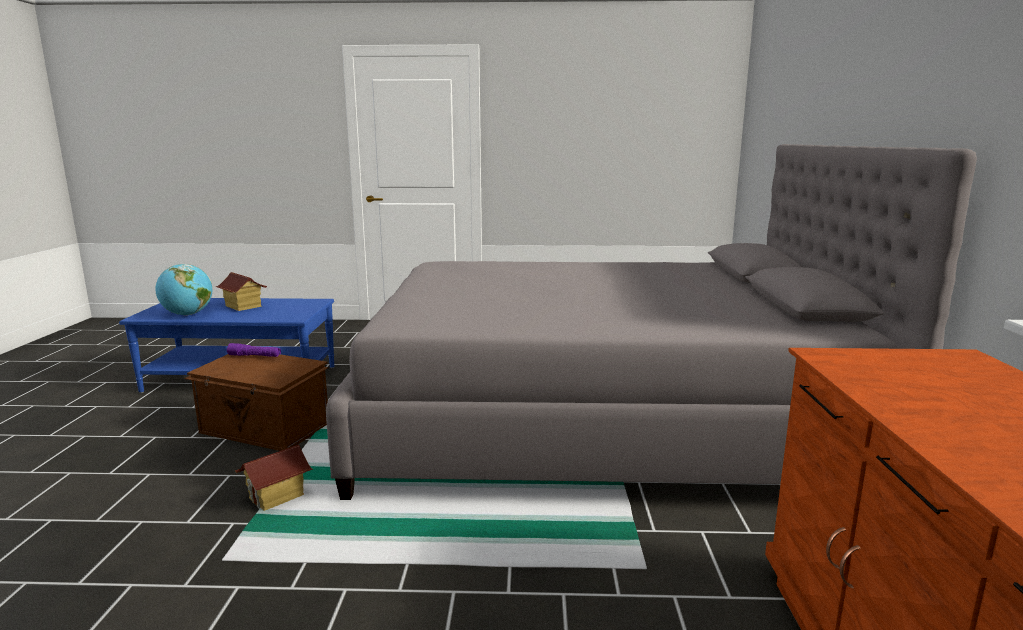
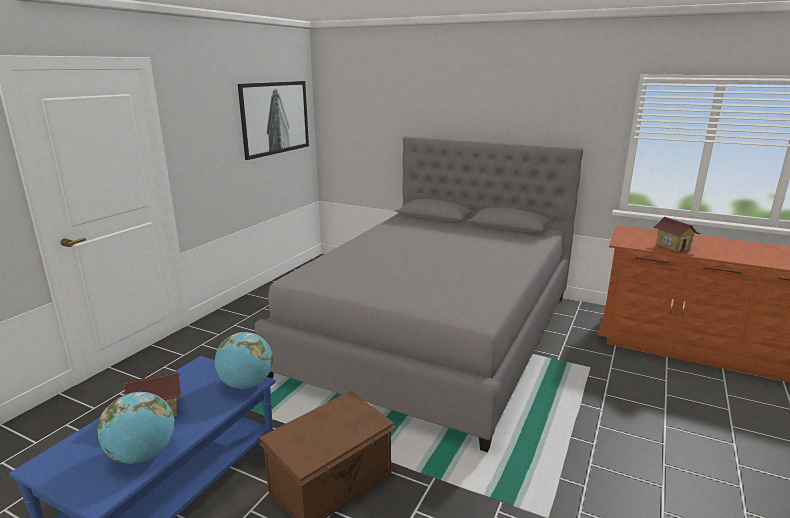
camera: 65 degrees left, 5 degrees up
(254, 356) = (298, 428): purple flashlight -> none
(277, 497) = (468, 484): toy house -> toy house (672, 246)
(290, 317) = (247, 384): none -> globe
(656, 119) = (275, 118): none -> picture

